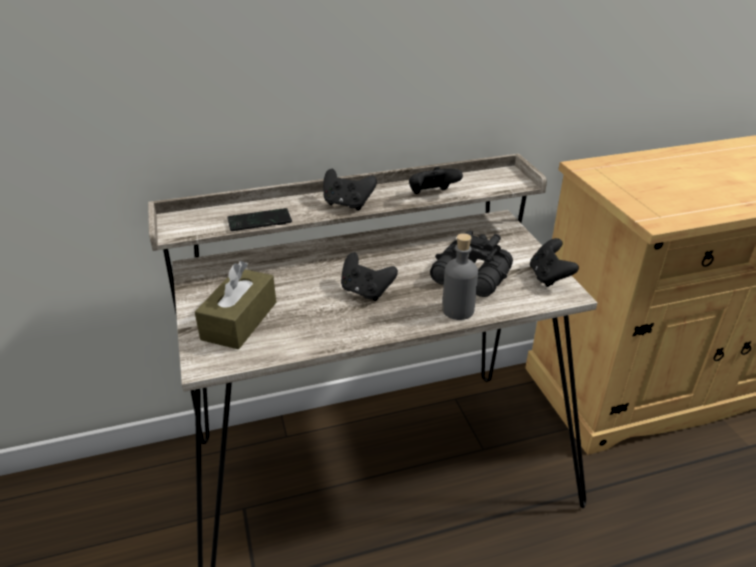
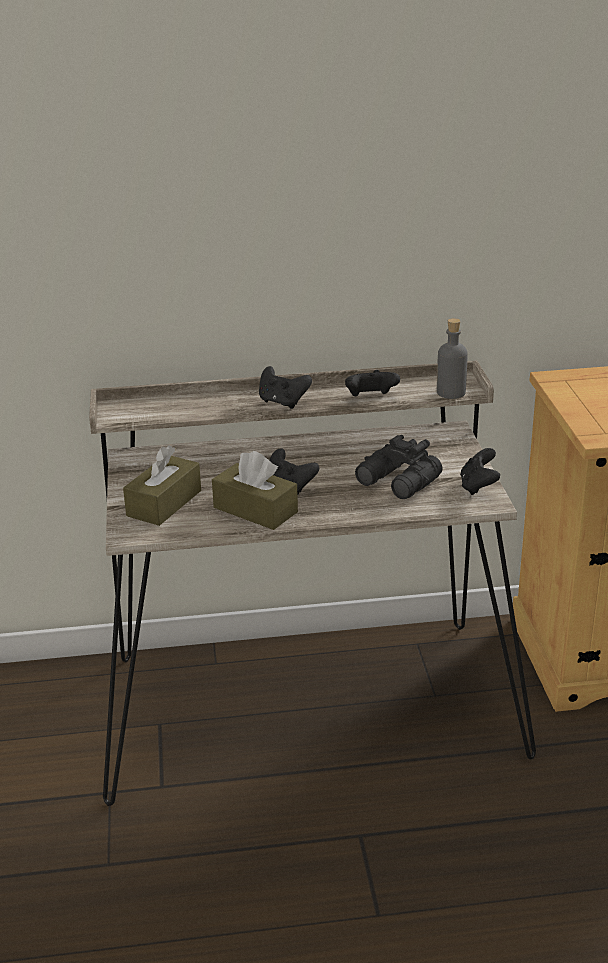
camera: 10 degrees right, 5 degrees down
(259, 221) = (193, 413): phone -> none
(338, 321) = (255, 510): none -> brown tissue box
(458, 310) = (373, 509): grey bottle -> grey bottle (450, 392)

